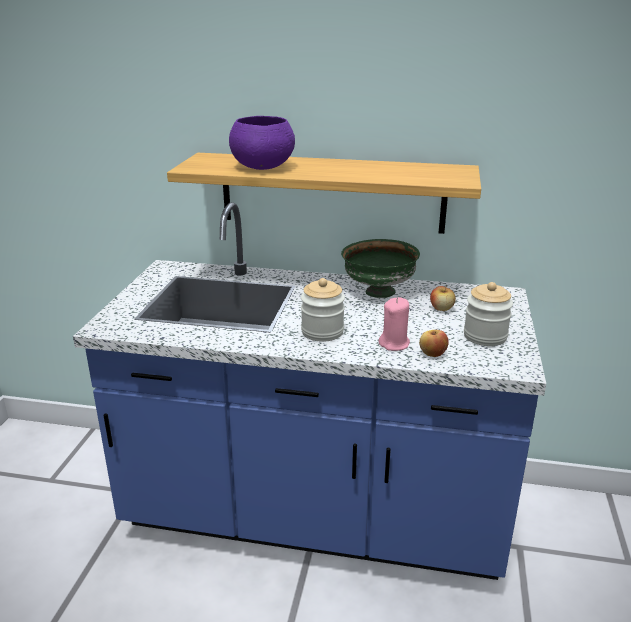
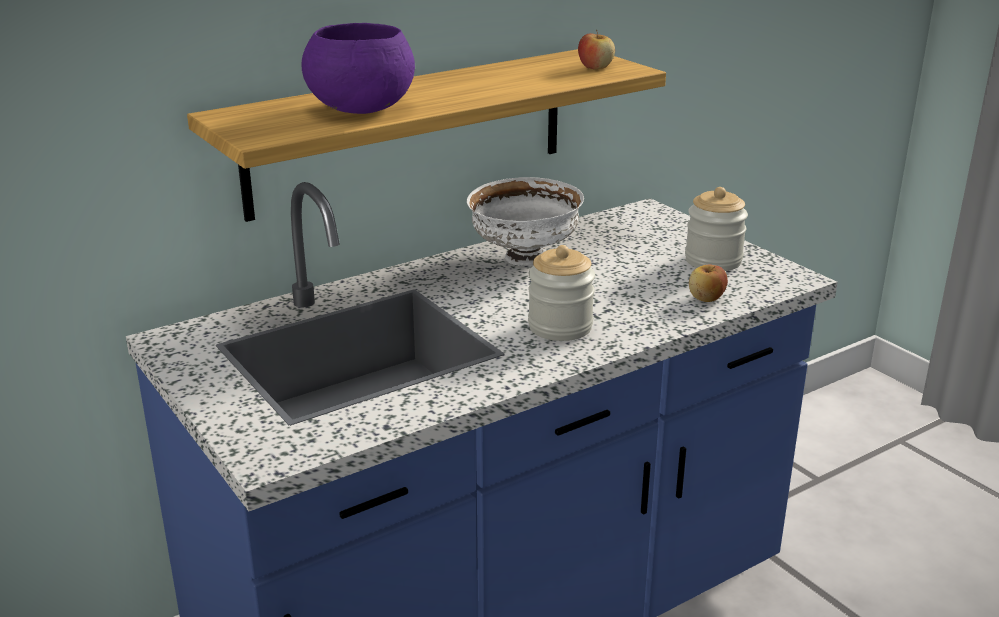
camera: 45 degrees left, 0 degrees up
(378, 292) = (525, 258): green bowl -> white bowl
(394, 344) = (654, 305): pink candle -> none
(441, 309) = (622, 250): apple -> apple (595, 67)

